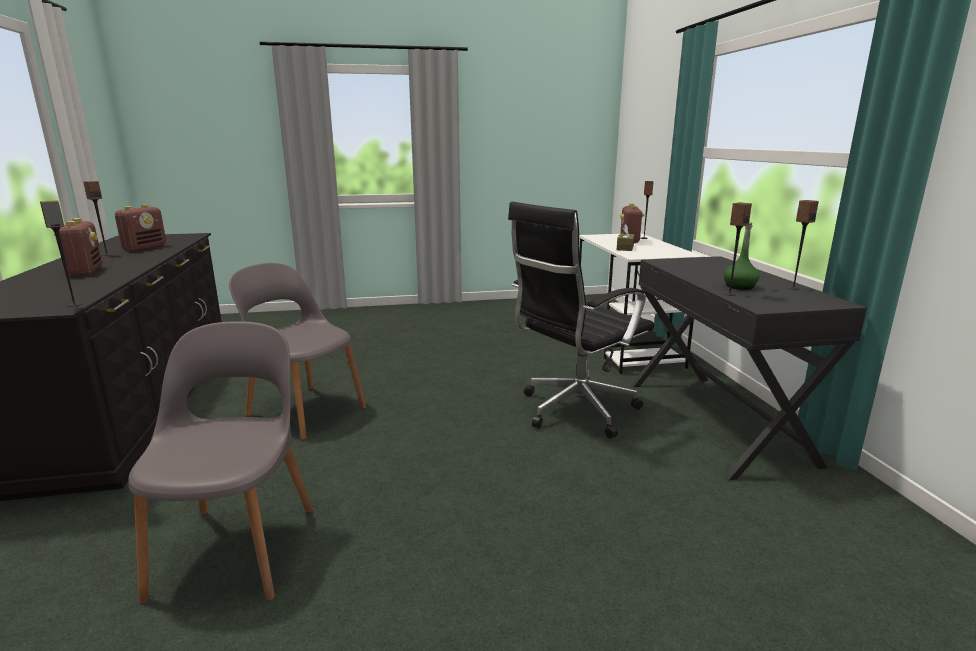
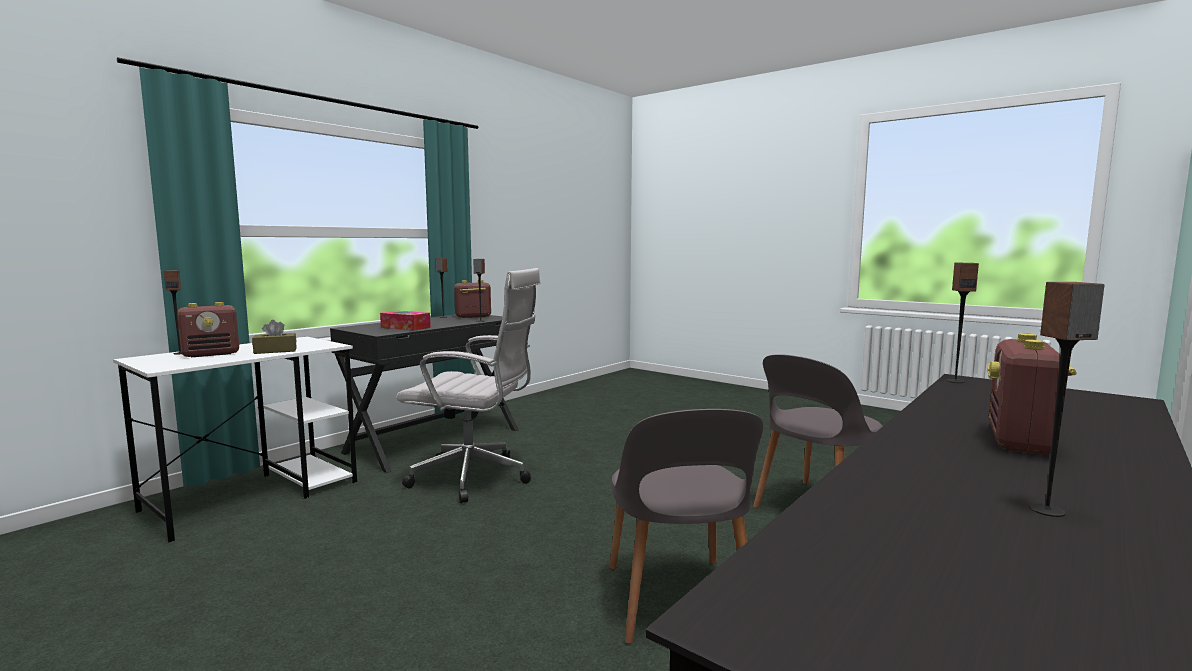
camera: 130 degrees left, 10 degrees down
(145, 248) = (941, 526): radio -> radio (472, 317)
(574, 411) = (476, 478): black office chair -> white office chair
(694, 269) = (405, 327): none -> tissue box
(739, 286) = (454, 321): green bottle -> none

